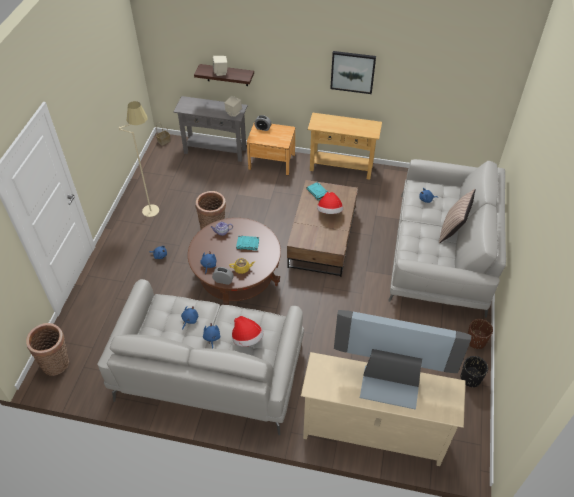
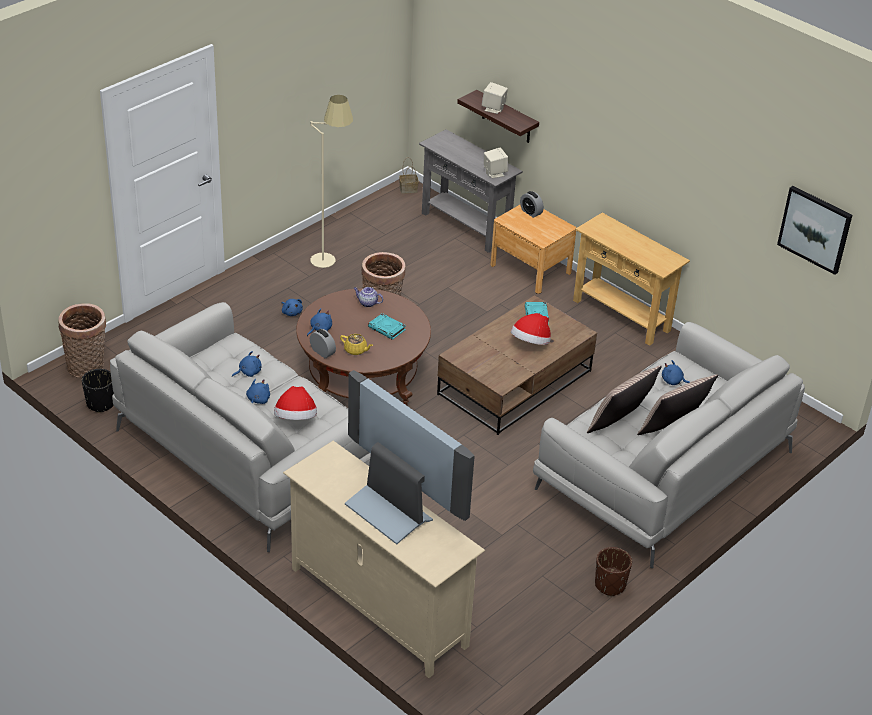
camera: 30 degrees right, 10 degrees down
(352, 72) = (659, 166): picture -> picture (815, 229)
(424, 241) = (620, 424): none -> pillow
(470, 378) = (560, 618): black planter -> black planter (100, 403)

